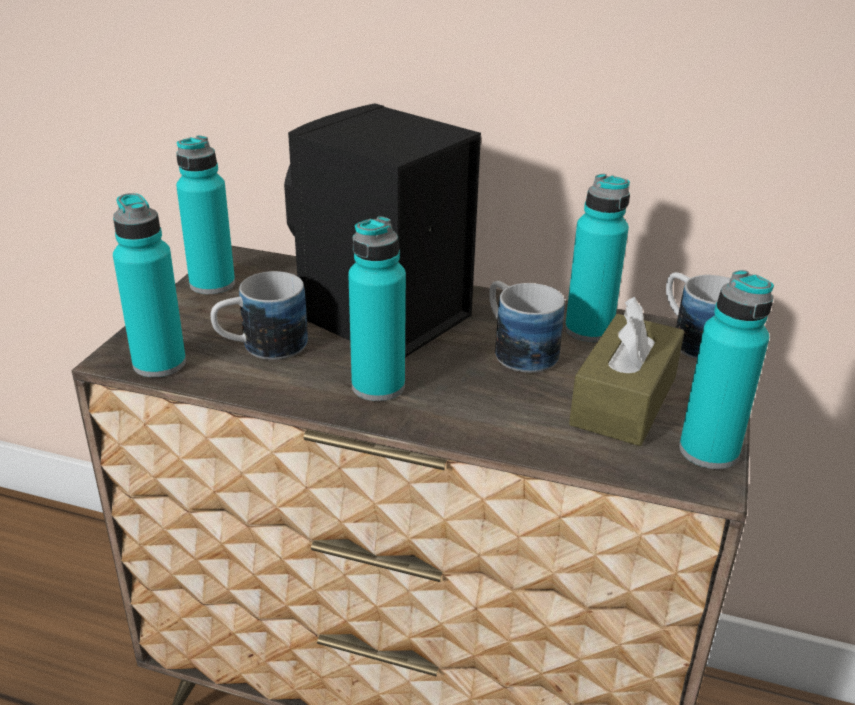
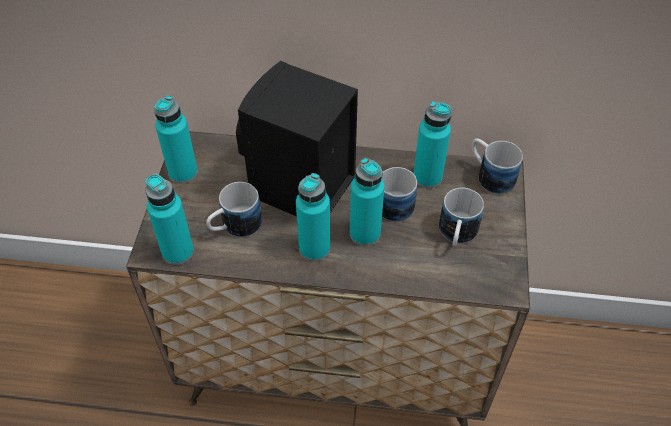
camera: 10 degrees left, 20 degrees up
(624, 401) = (456, 235): brown tissue box -> mug
(708, 451) = (506, 267): turquoise bottle -> turquoise bottle (365, 233)

